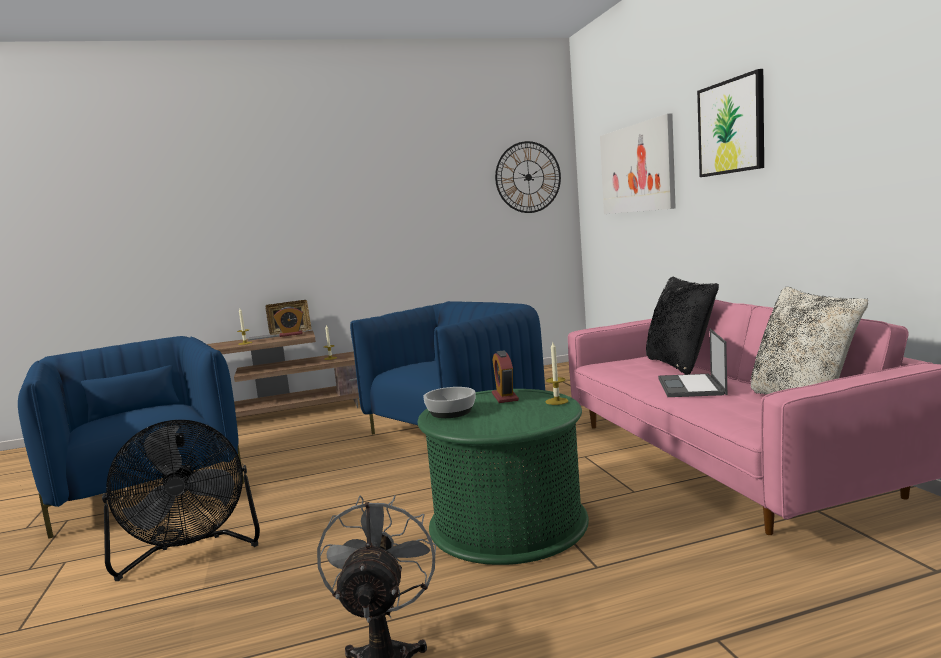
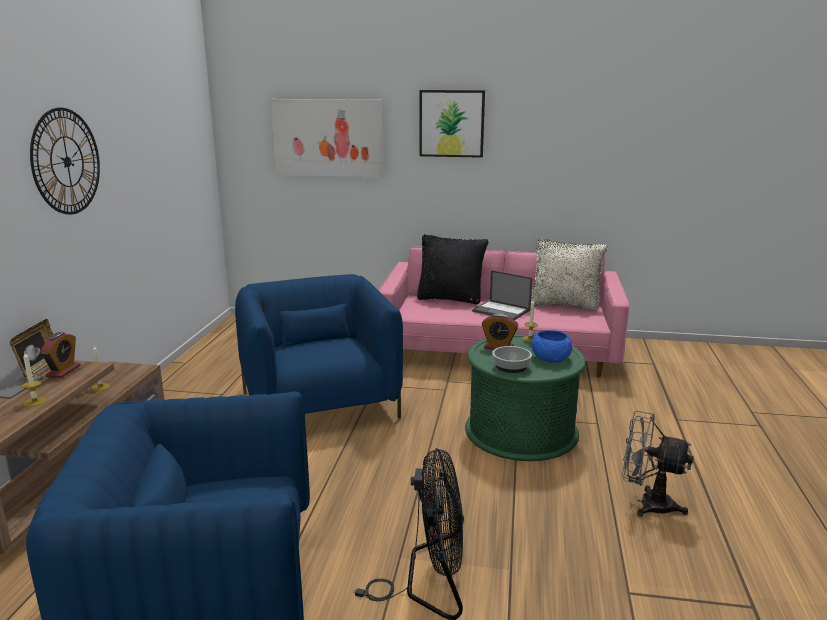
camera: 65 degrees left, 10 degrees up
(505, 421) = (551, 358): none -> blue bowl
(528, 177) = (188, 133): wall clock -> wall clock (66, 161)

